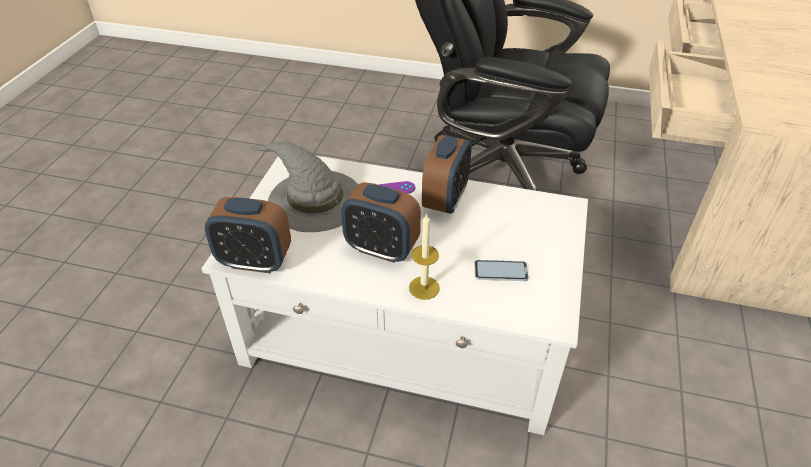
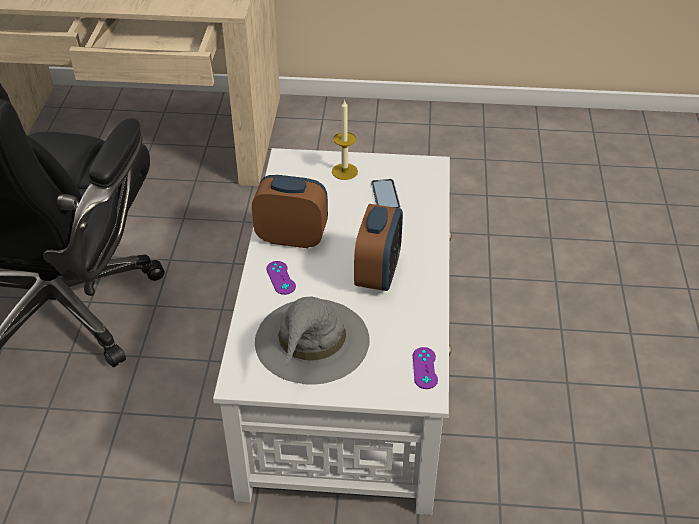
camera: 100 degrees left, 0 degrees up
(255, 261) = (425, 368): alarm clock -> purple game controller
(424, 288) = (420, 240): candle -> candle (344, 171)

